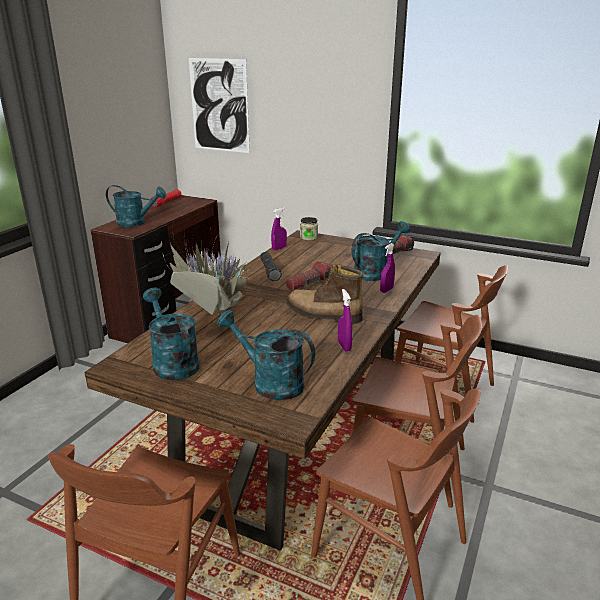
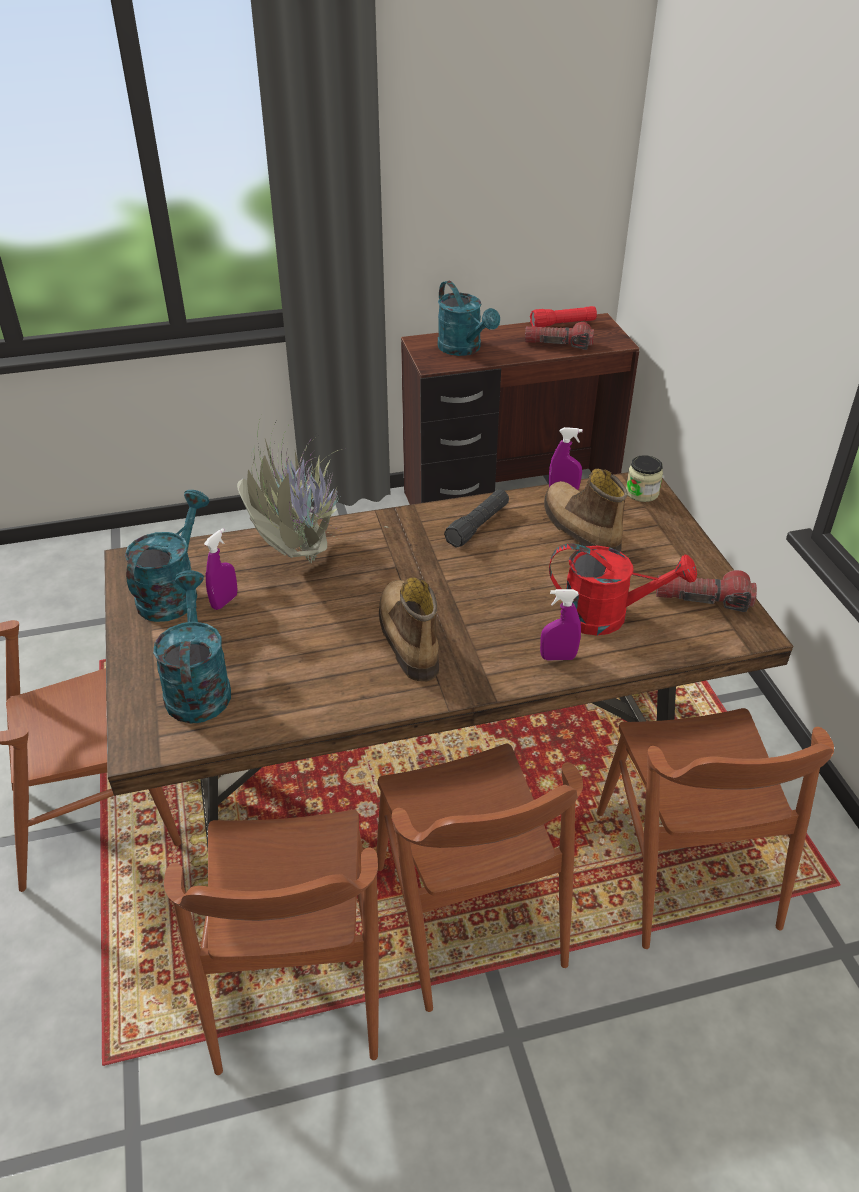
camera: 50 degrees right, 15 degrees up
(219, 105) = (682, 184): picture -> none
(310, 256) = (579, 529): none -> boot
(310, 283) = (487, 579): flashlight -> flashlight (558, 344)
(344, 346) = (342, 701): purple spray bottle -> purple spray bottle (224, 601)
(375, 272) = (606, 616): turquoise watering can -> red watering can

